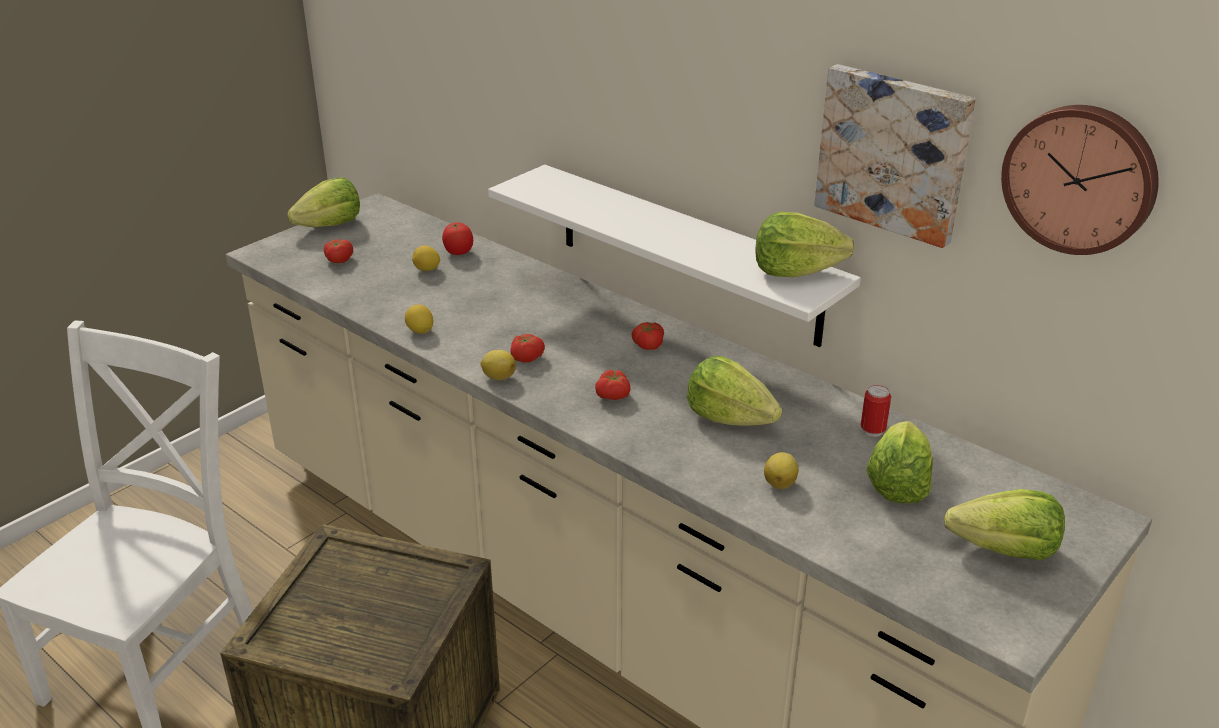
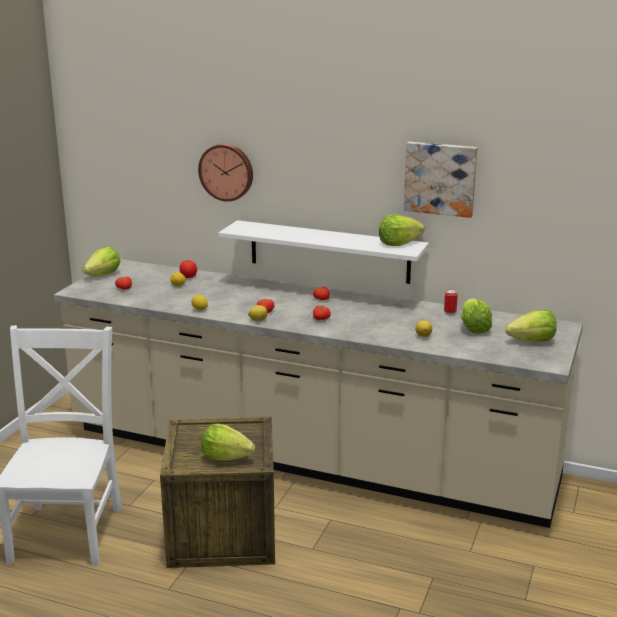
camera: 20 degrees left, 10 degrees down
(729, 418) = (382, 318): lettuce -> lettuce (226, 457)
(1080, 178) = (528, 174): wall clock -> wall clock (227, 171)

